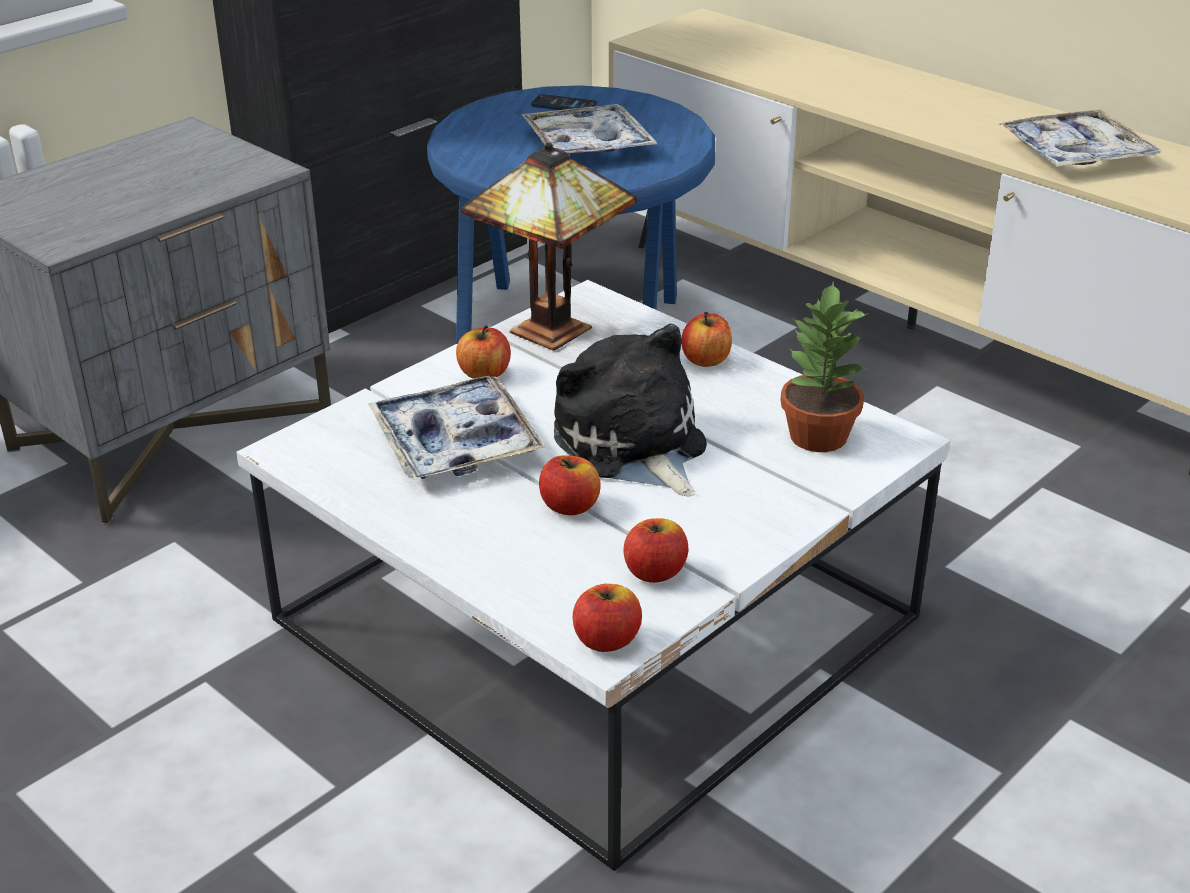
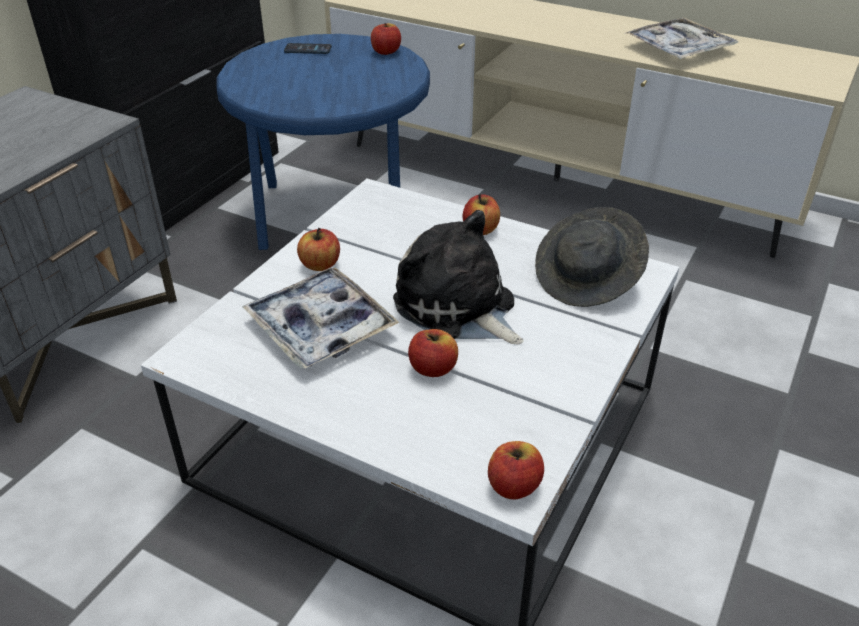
camera: 15 degrees left, 5 degrees up
(551, 327) = (356, 220): table lamp -> none
(588, 145) = (338, 77): tray -> none
(655, 572) = (523, 415): apple -> apple (386, 52)
(817, 437) = (588, 279): potted plant -> grey hat

